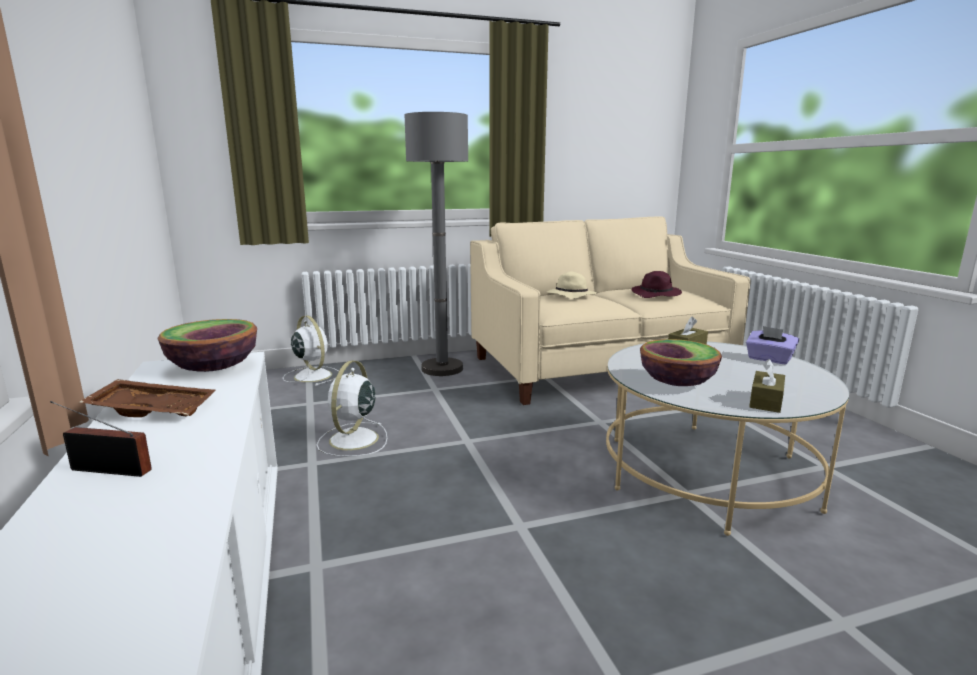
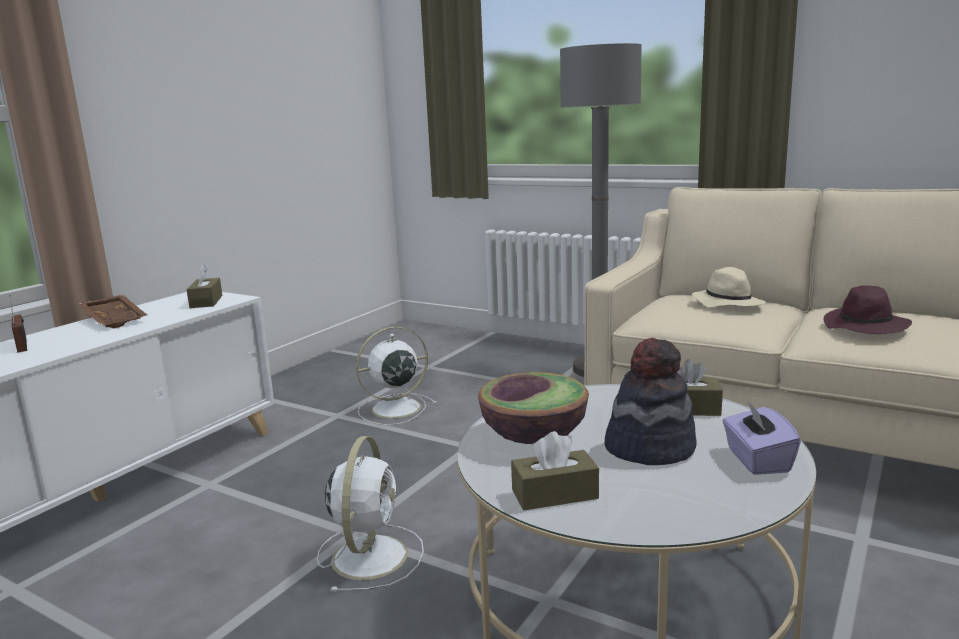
camera: 50 degrees right, 0 degrees up
(213, 368) = (206, 301): bowl -> brown tissue box
(312, 375) = (477, 342): white fan -> white fan (370, 555)
(728, 369) = (650, 447): none -> hat

